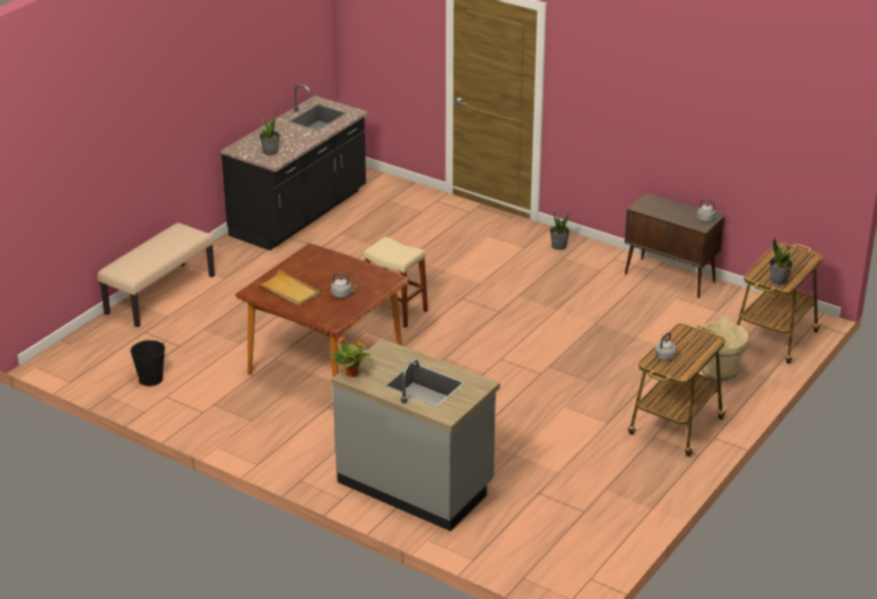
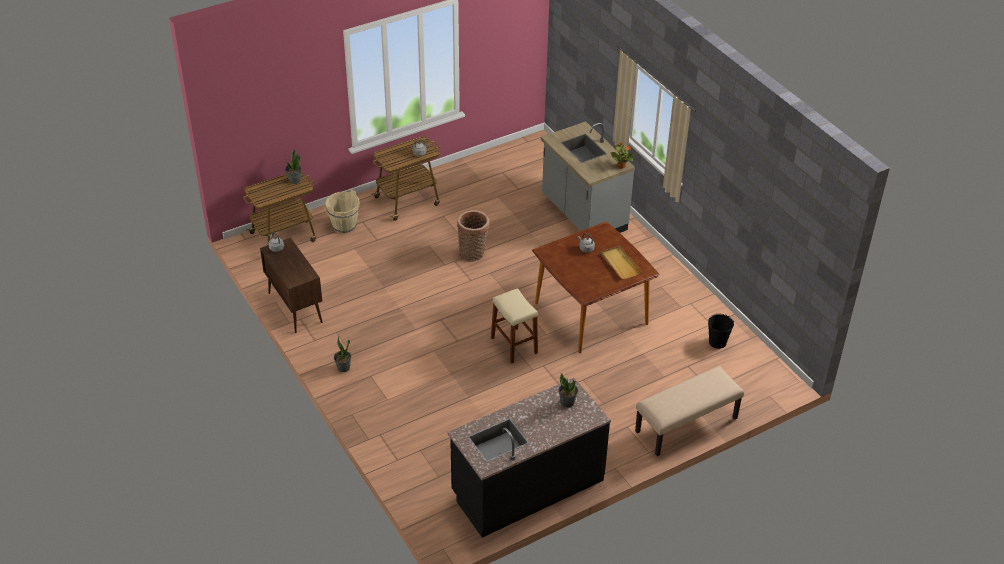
camera: 155 degrees left, 10 degrees up
(525, 388) = (473, 253): none -> basket

